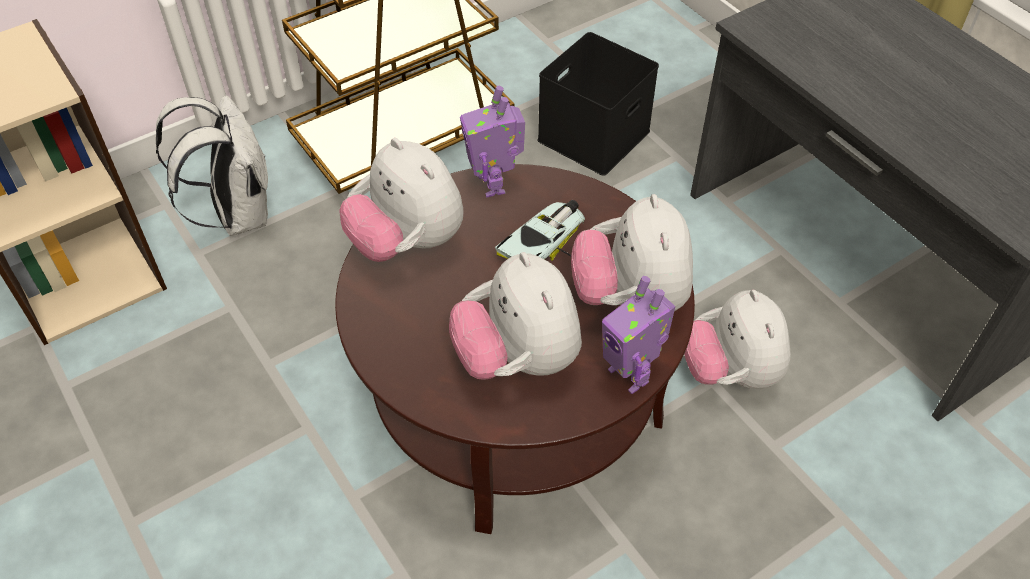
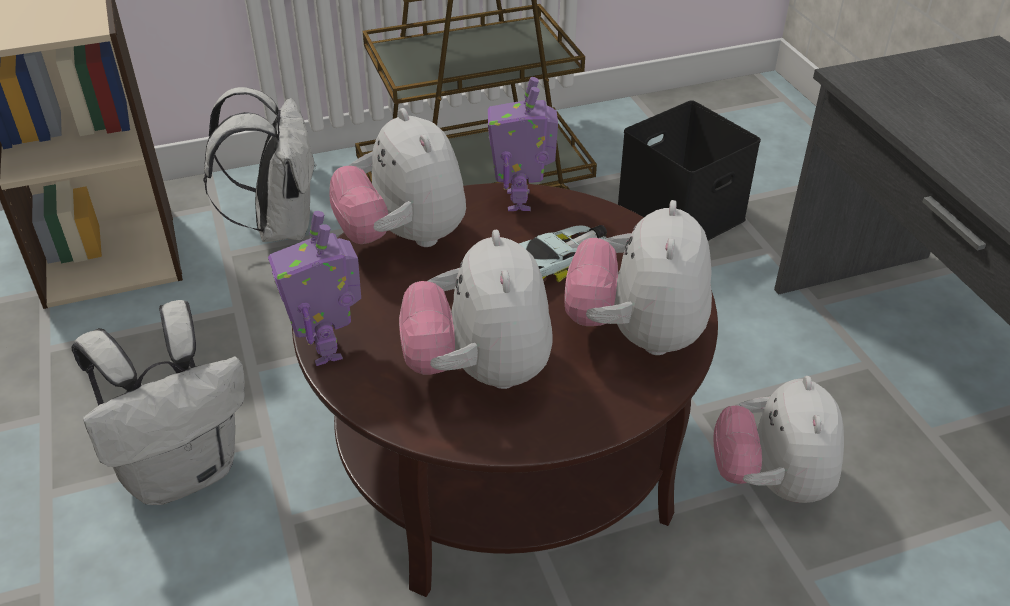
camera: 15 degrees right, 10 degrees down
(245, 472) = (184, 470): none -> white backpack
(630, 374) = (607, 413): toy robot -> toy robot (327, 348)

